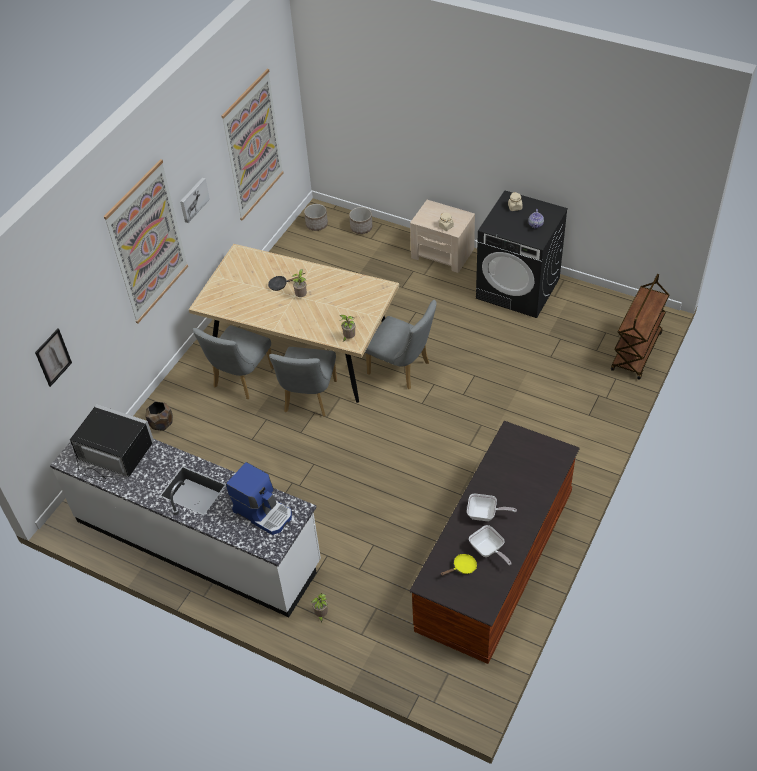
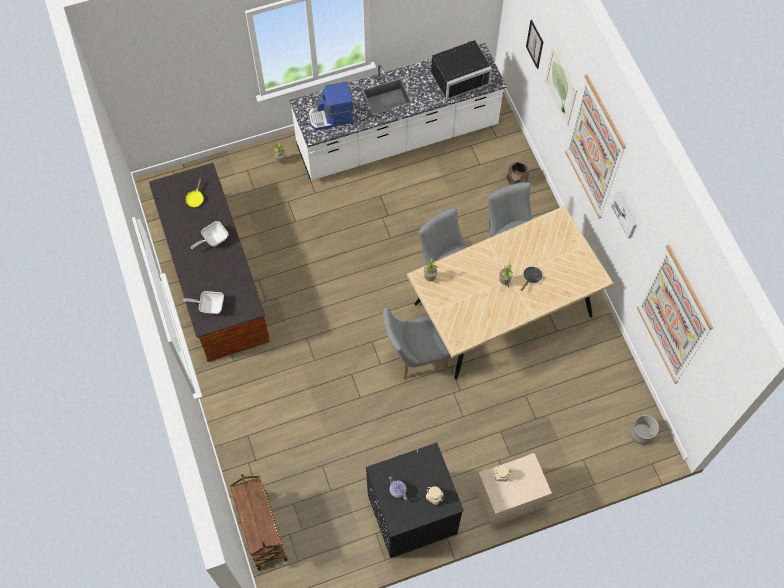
camera: 130 degrees right, 15 degrees up
(95, 301) = (560, 86): none -> picture
(361, 228) = (604, 463): planter -> none
(488, 550) = (190, 220): frying pan -> frying pan (209, 306)

